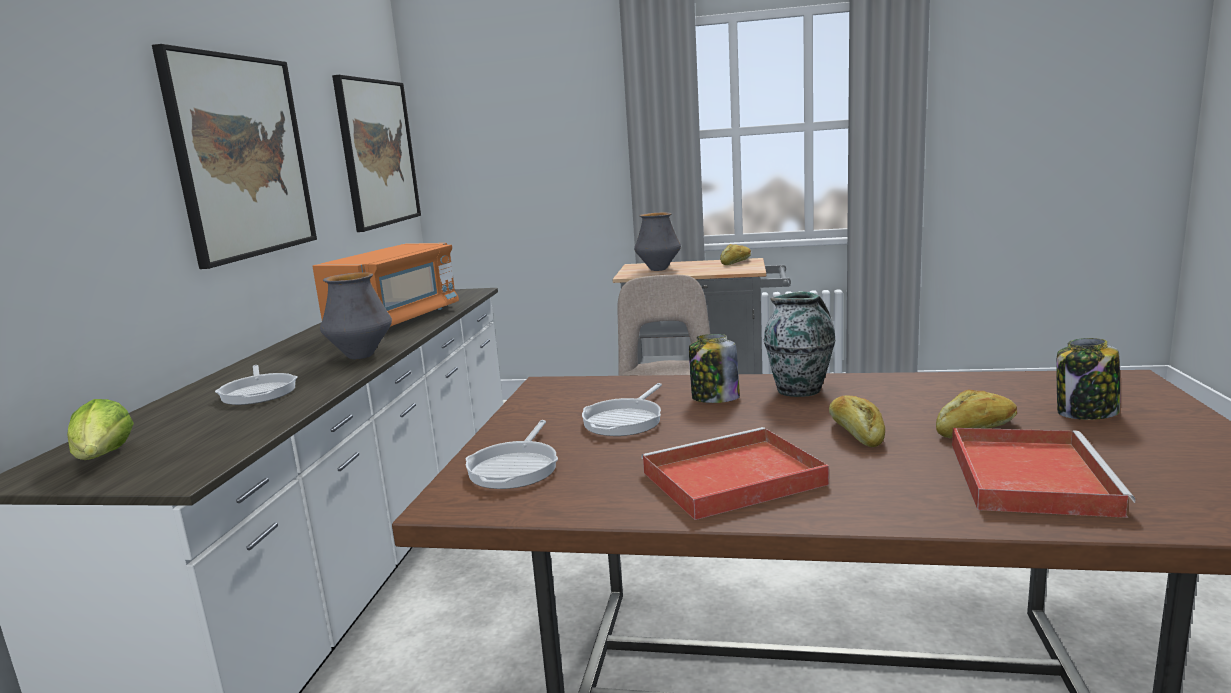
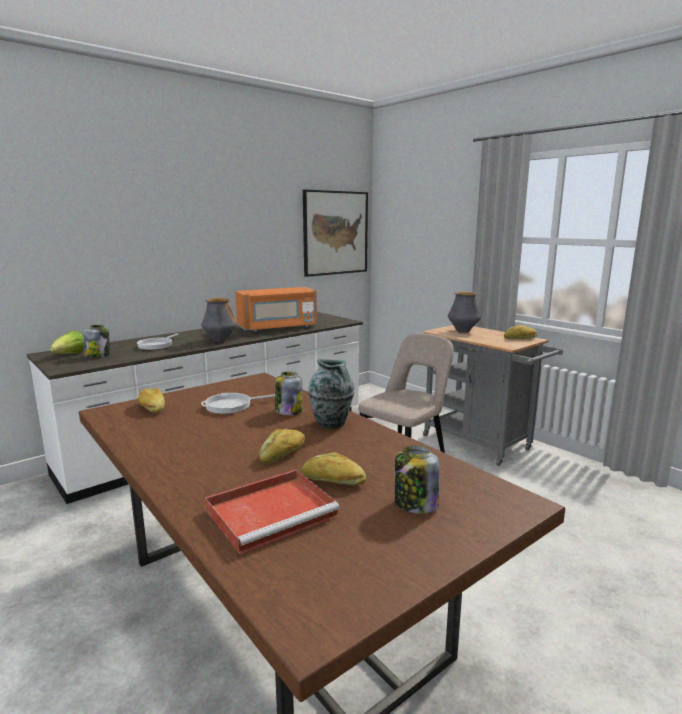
camera: 40 degrees right, 0 degrees up
(186, 439) = (98, 356): none -> jar
(242, 157) = (218, 232): picture -> none
(515, 467) = (151, 408): frying pan -> bread
(730, 479) = (183, 447): red tray -> none

